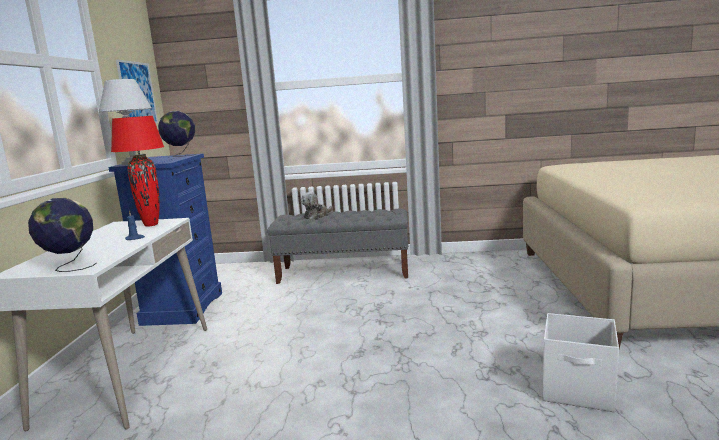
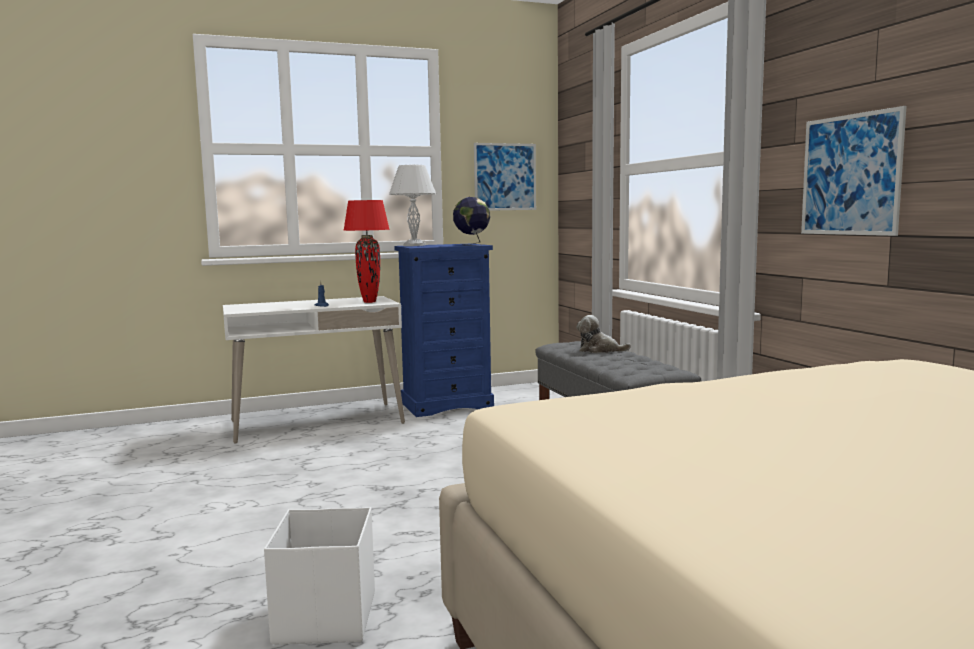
camera: 65 degrees right, 5 degrees down
(70, 267) = (243, 309): globe -> none
(482, 86) = (850, 175): none -> picture

